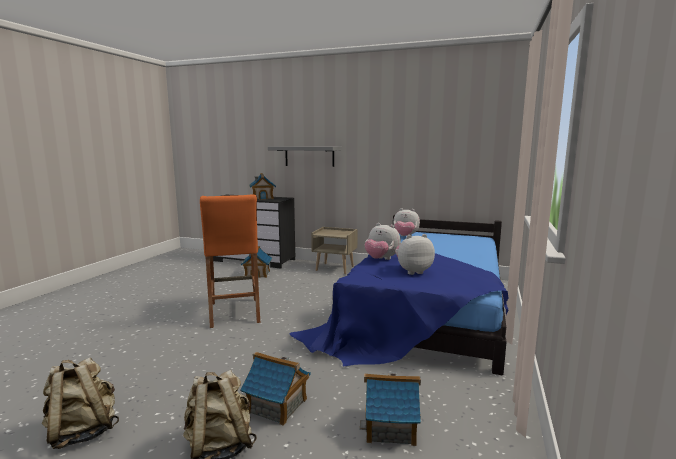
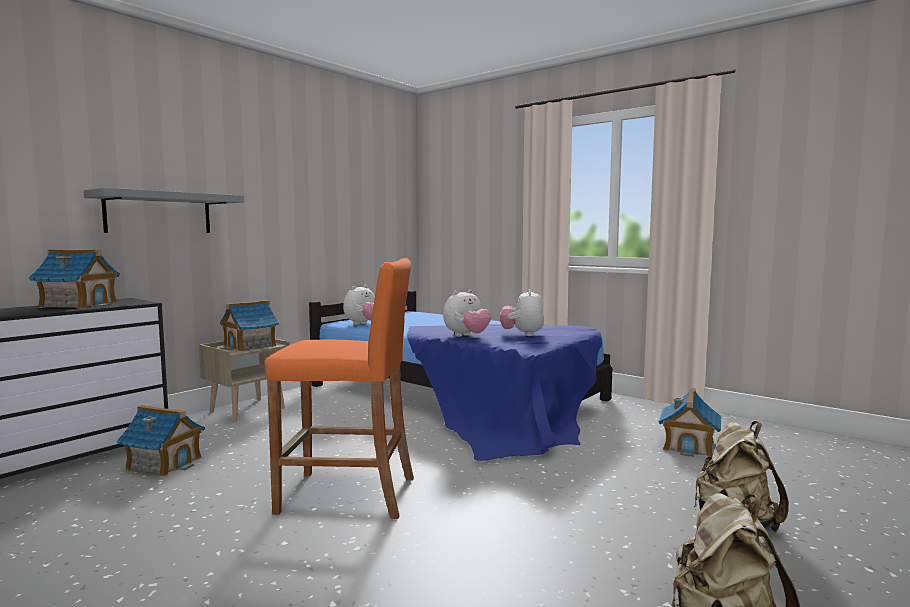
camera: 70 degrees left, 5 degrees down
(277, 406) = (653, 487): toy house -> toy house (250, 346)

